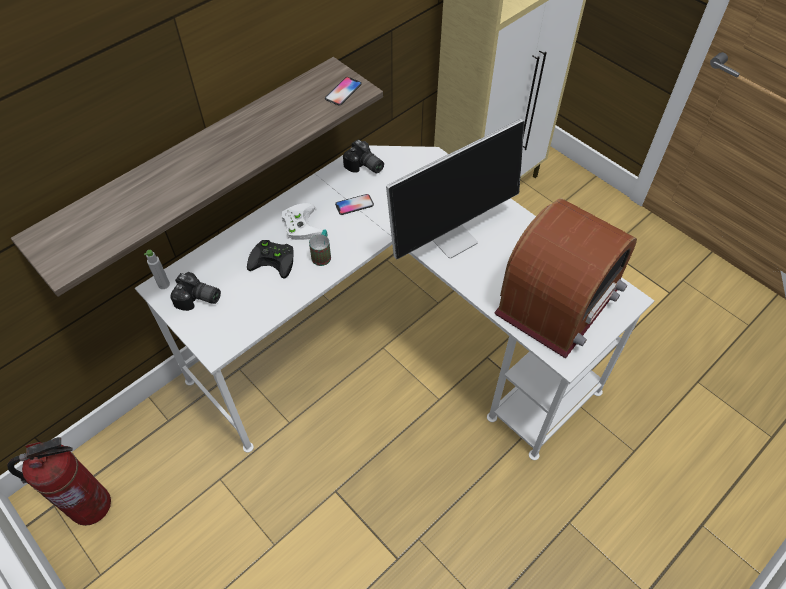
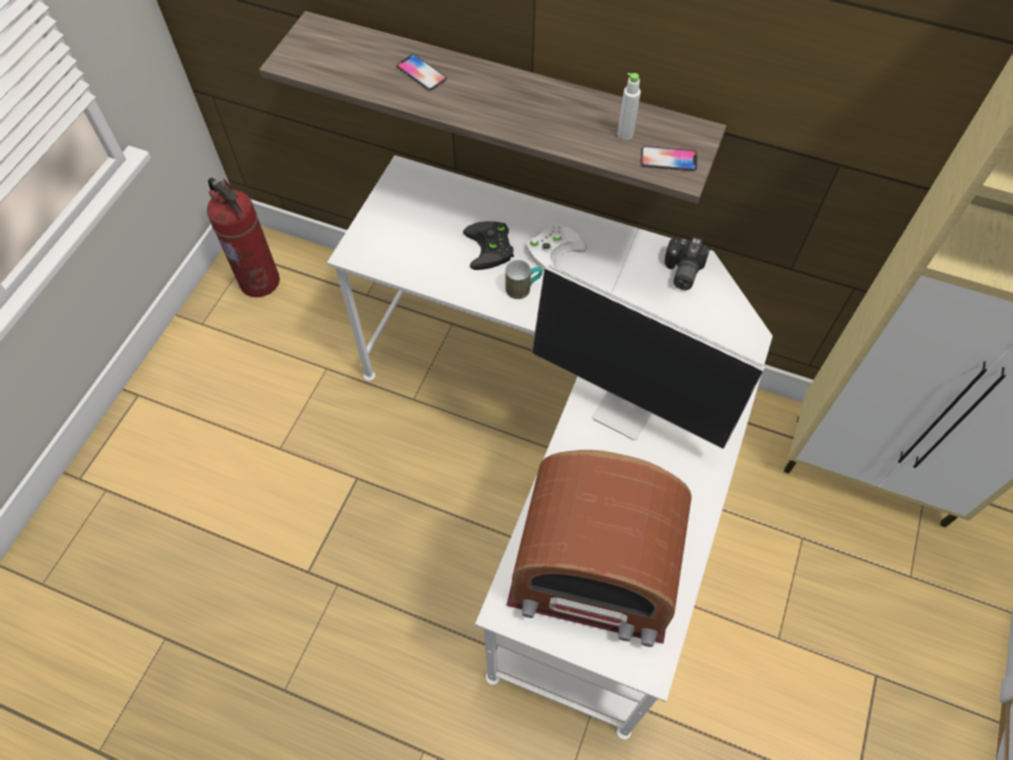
camera: 65 degrees right, 5 degrees up
(164, 284) = (409, 174): white bottle -> white bottle (625, 134)
(198, 299) = (406, 210): camera -> none
(354, 205) = (614, 287): phone -> phone (421, 73)

